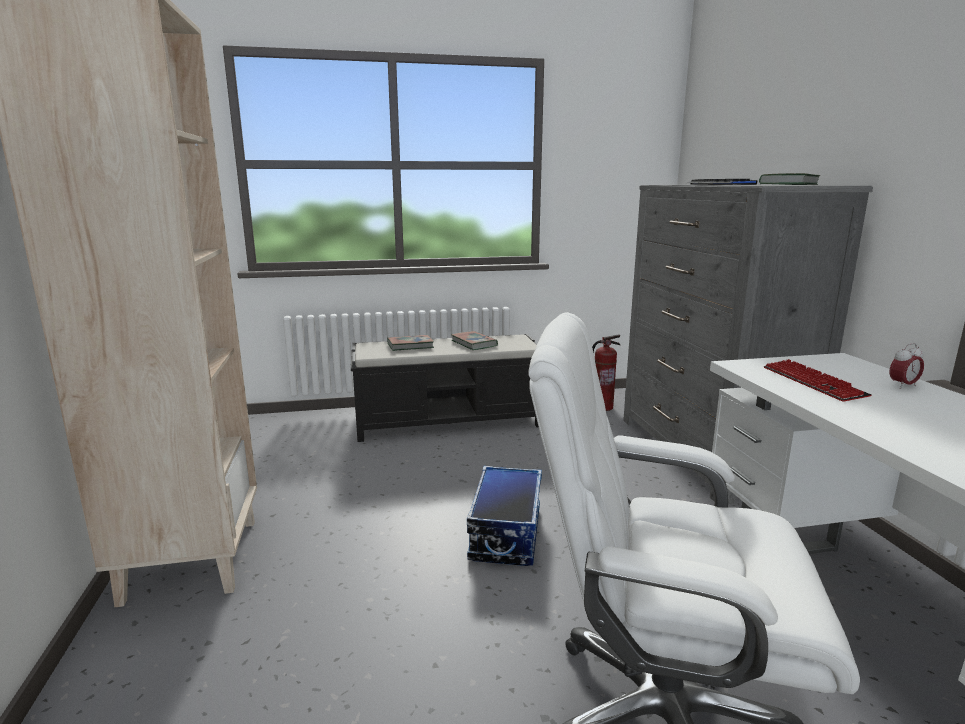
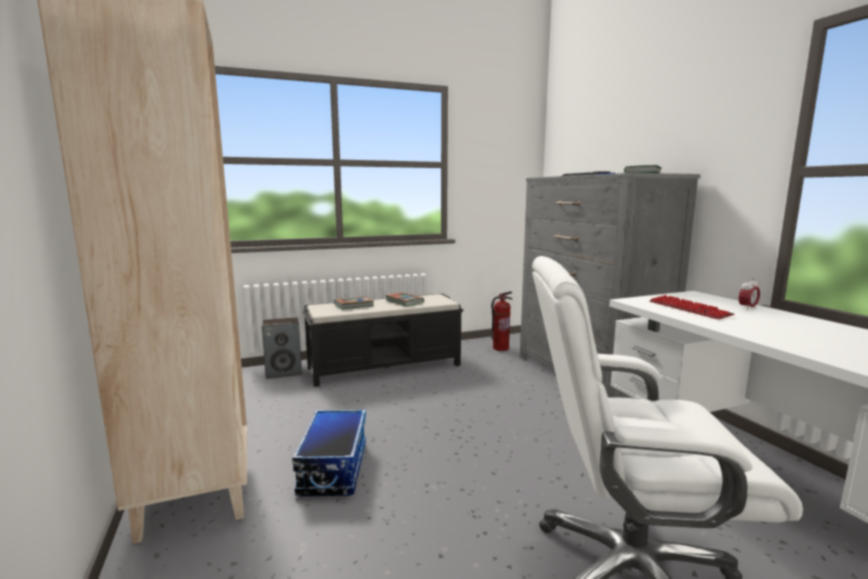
camera: 10 degrees left, 5 degrees down
(329, 421) = (284, 372): none -> speaker
(505, 533) = (460, 446): storage box -> storage box (333, 468)

